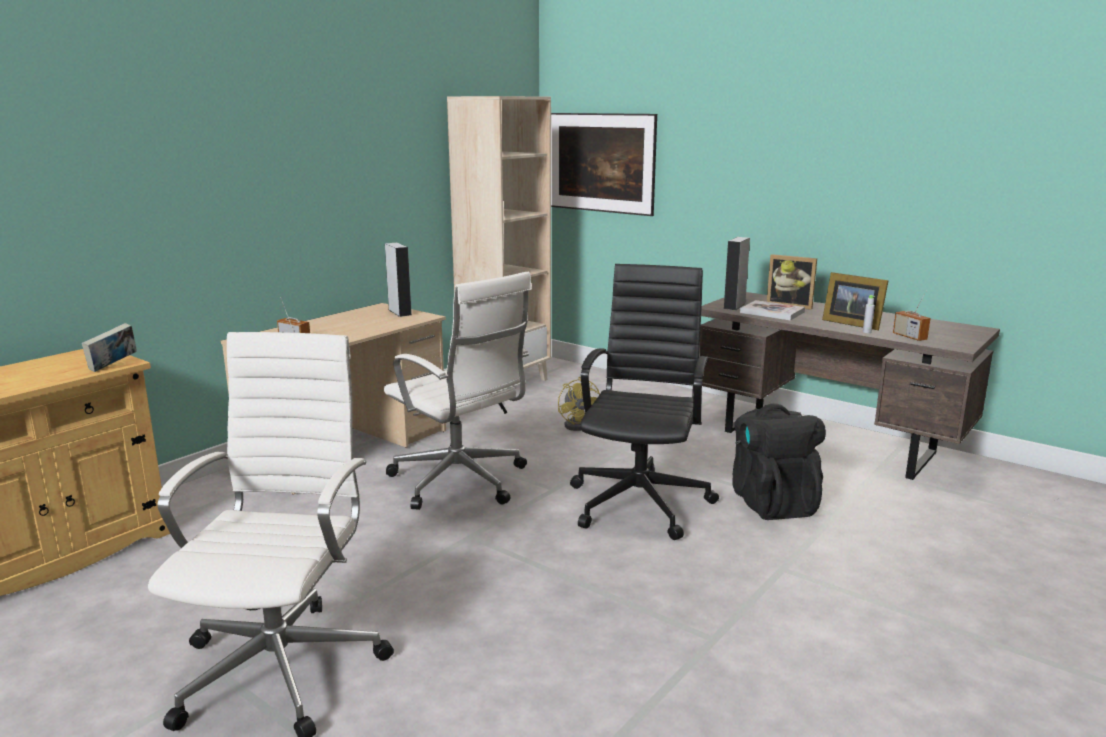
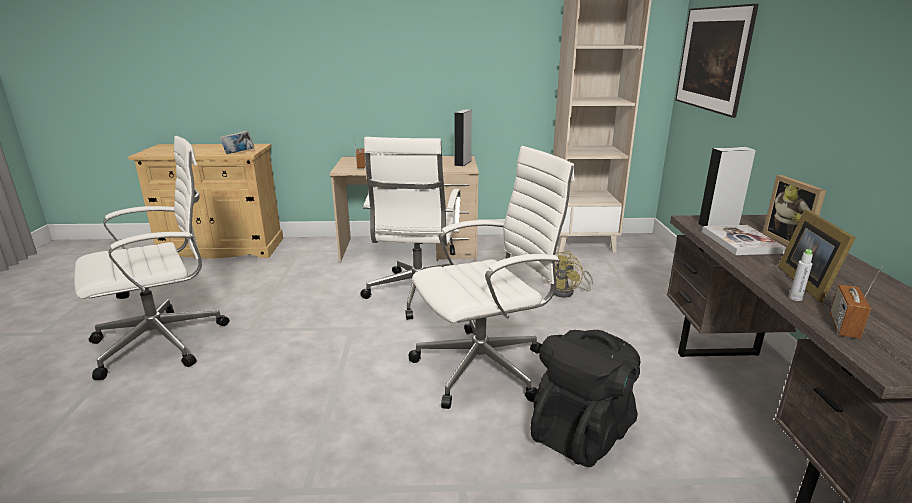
camera: 50 degrees right, 5 degrees up
(641, 501) = (485, 367): black office chair -> white office chair

